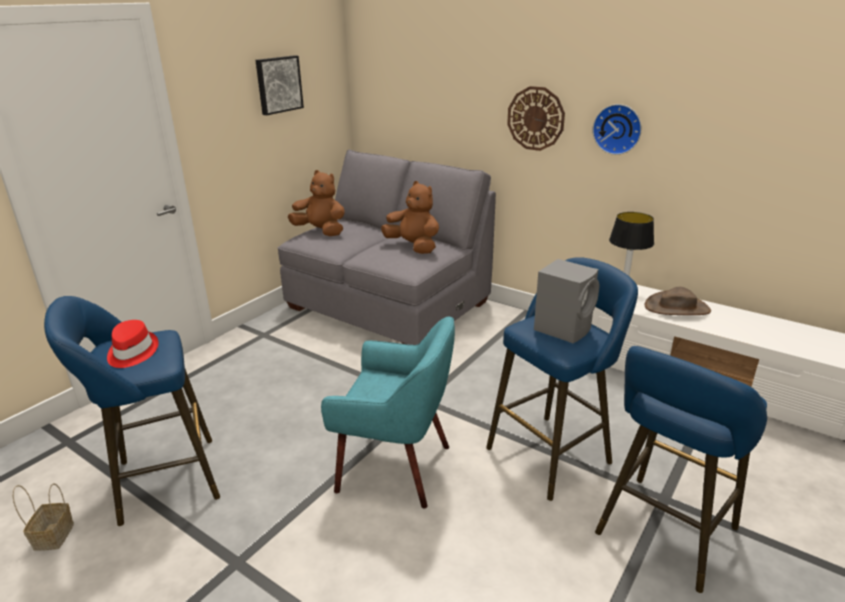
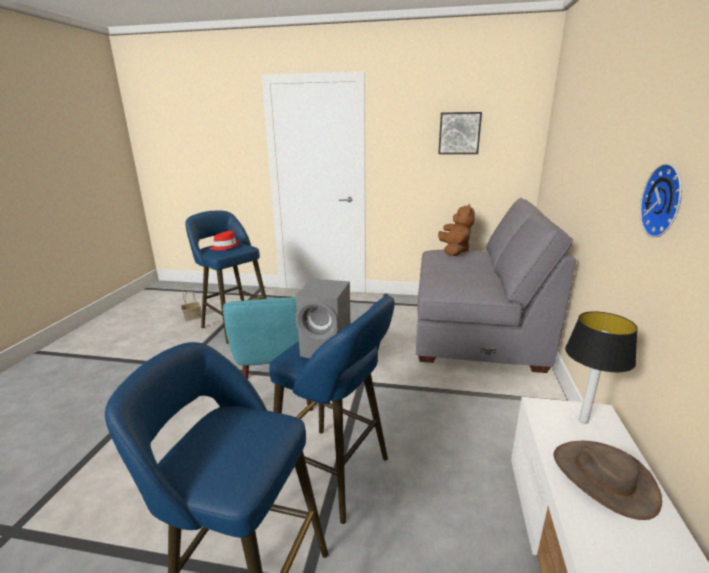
camera: 65 degrees right, 5 degrees down
(413, 247) = (474, 281): brown plush toy -> none
(535, 118) = (614, 180): wall clock -> none

